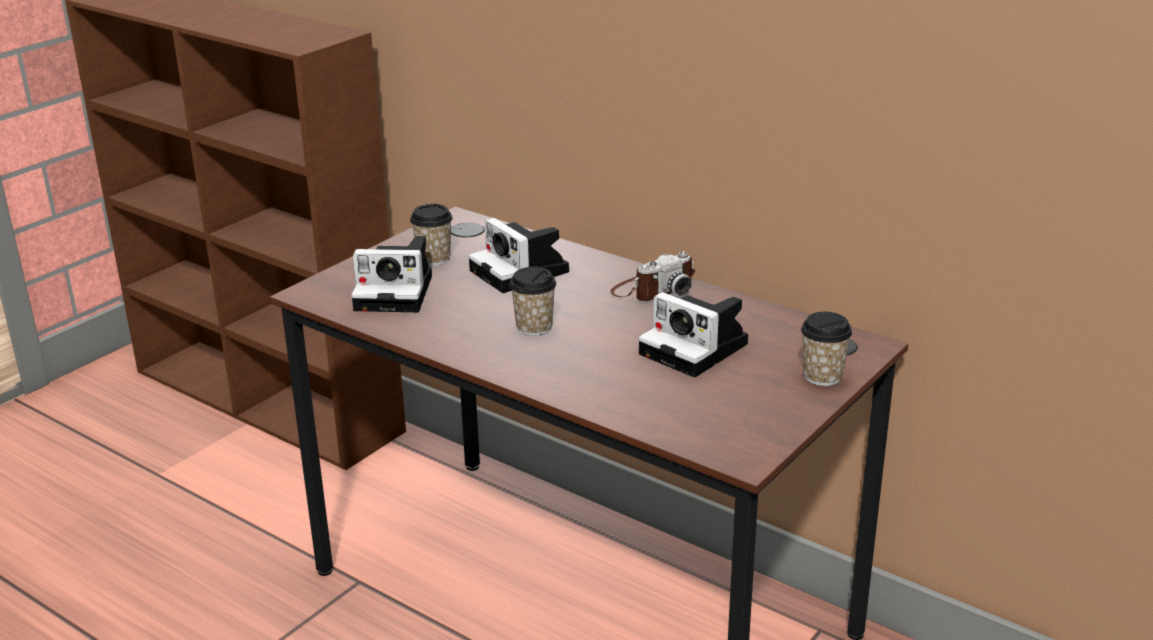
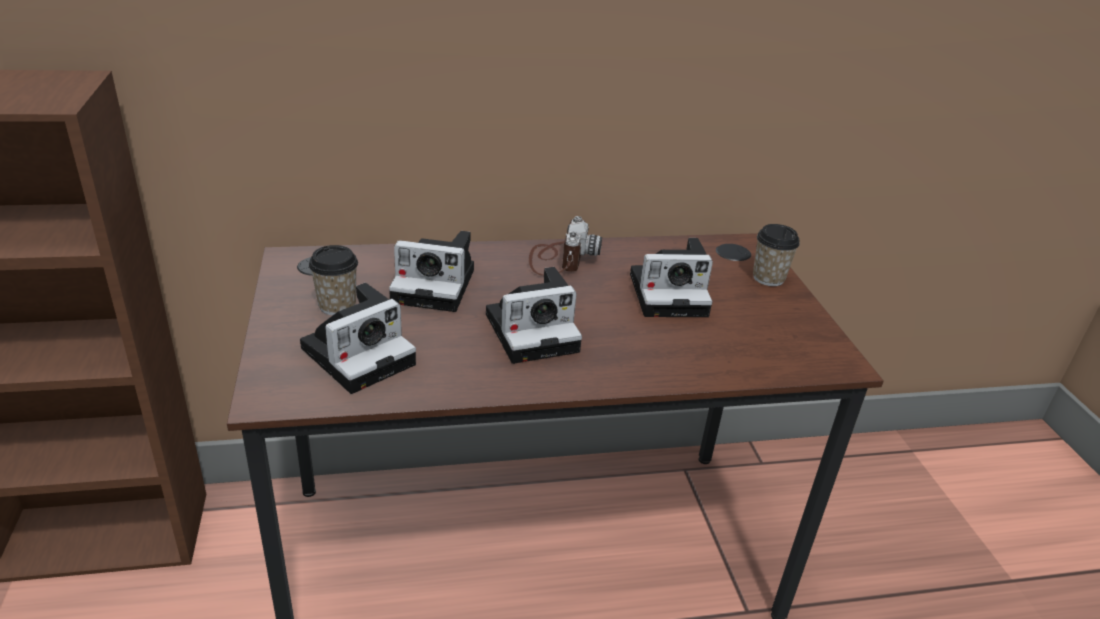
camera: 50 degrees left, 5 degrees up
(534, 327) = (535, 331): cup -> camera

